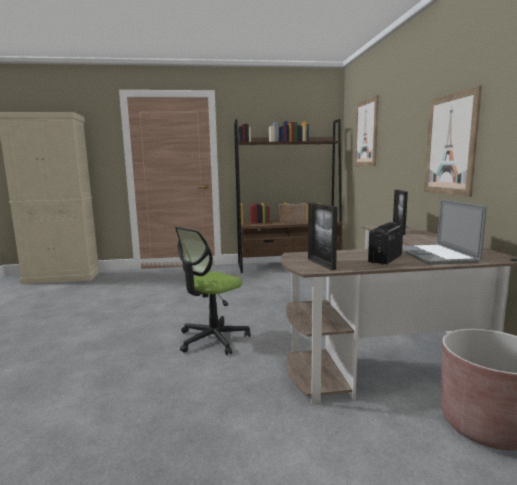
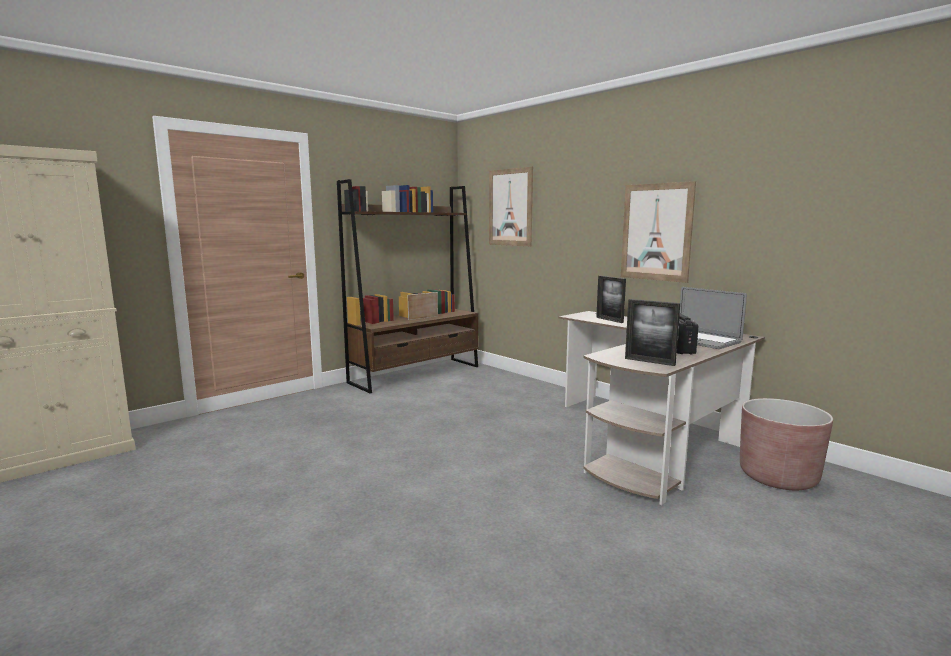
camera: 35 degrees left, 0 degrees up
(212, 339) = (476, 478): office chair -> none

